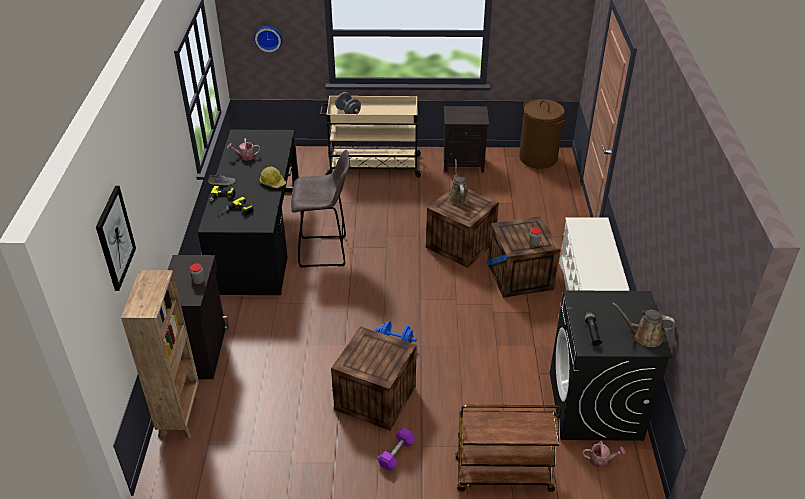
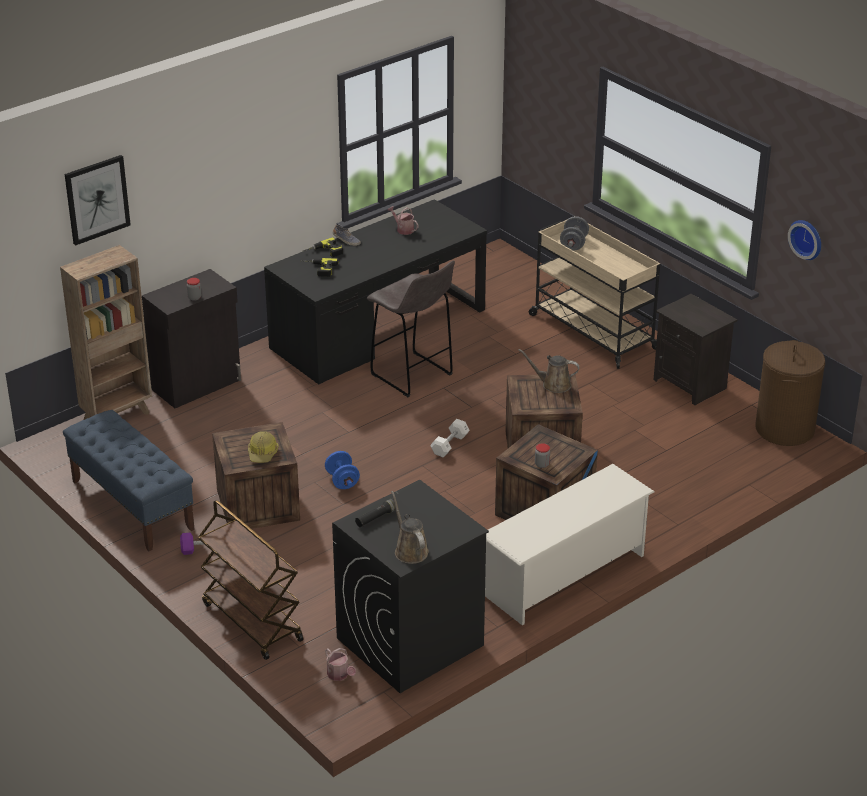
camera: 50 degrees right, 5 degrees down
(268, 38) = (543, 116): wall clock -> wall clock (807, 238)
(273, 182) = (386, 263): hard hat -> hard hat (263, 453)
(298, 468) = (132, 505): none -> blue bench
(413, 276) = (450, 445): none -> white dumbbell
(458, 197) = (553, 384): brown watering can -> brown watering can turned 120 degrees counterclockwise

